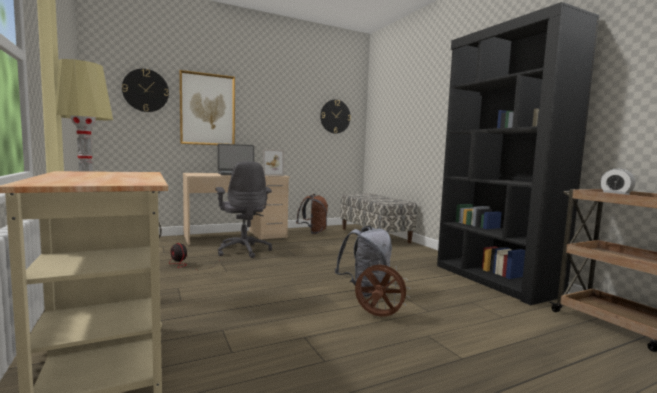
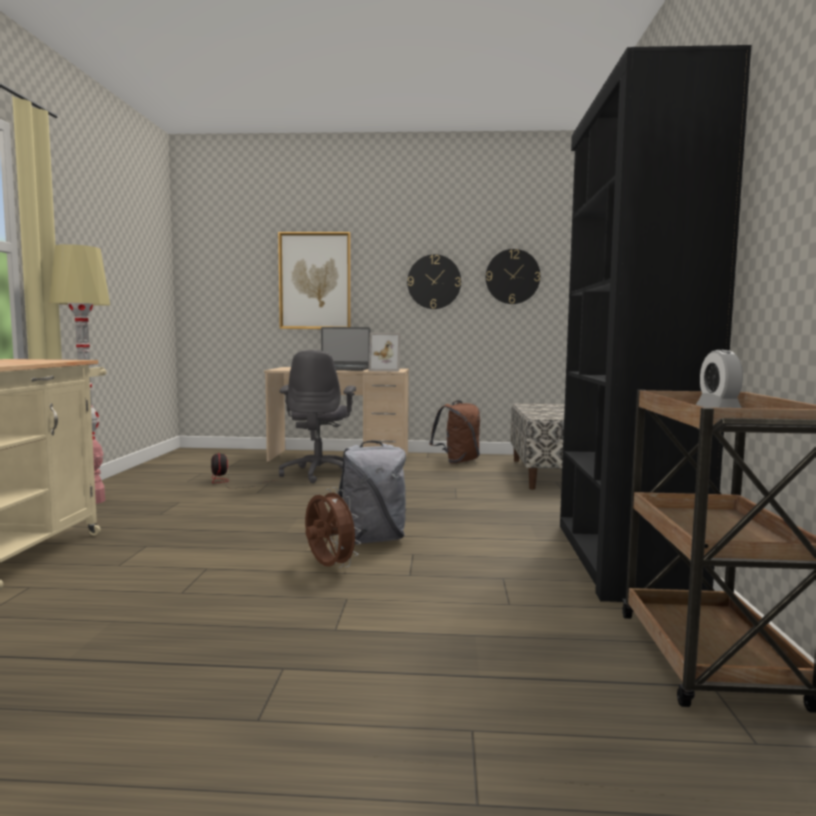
camera: 30 degrees right, 0 degrees up
(145, 90) = (241, 263): wall clock -> wall clock (434, 282)

